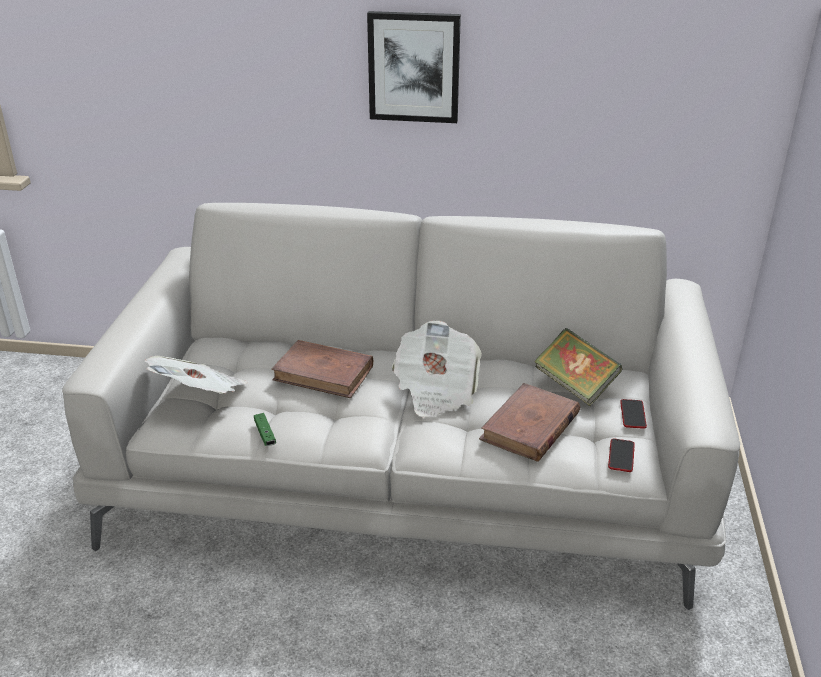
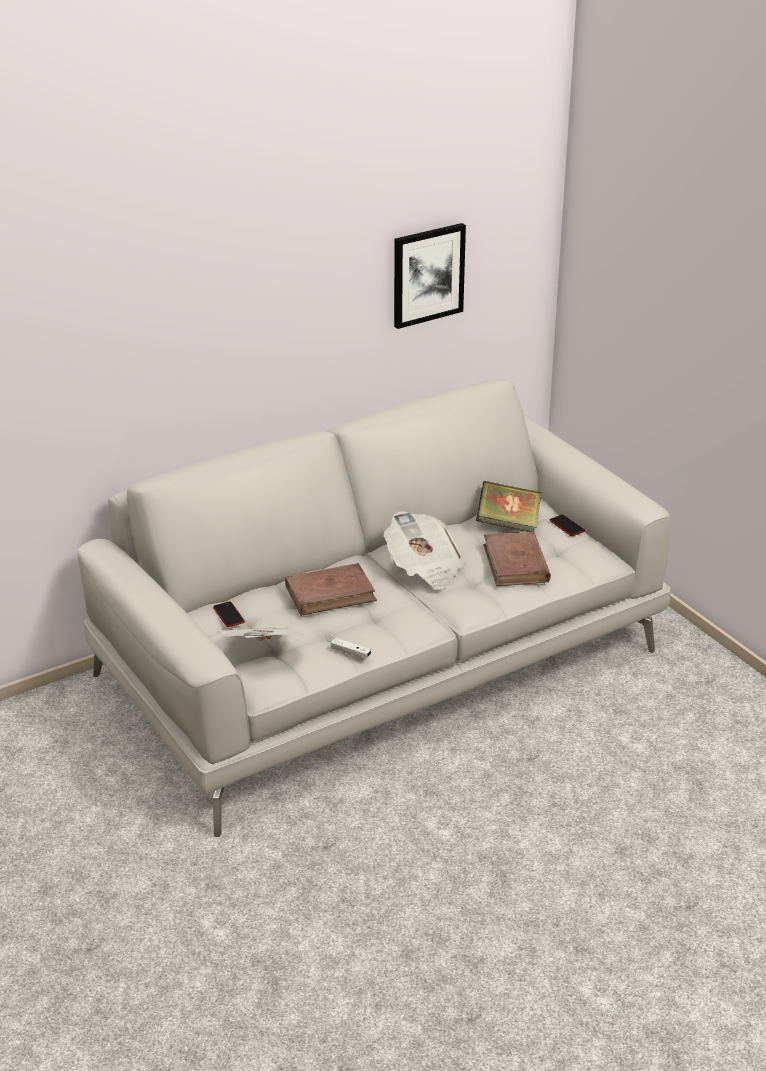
camera: 40 degrees left, 0 degrees up
(265, 434) = (350, 652): green game controller -> white game controller
(414, 67) = (286, 301): picture -> picture (427, 275)
(621, 456) = (589, 555): phone -> phone (228, 615)

